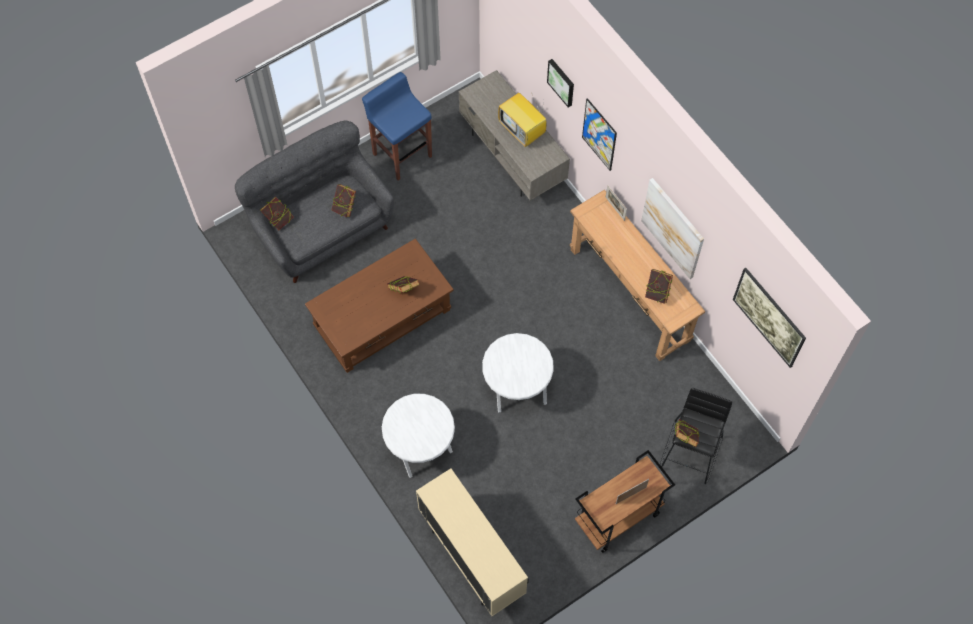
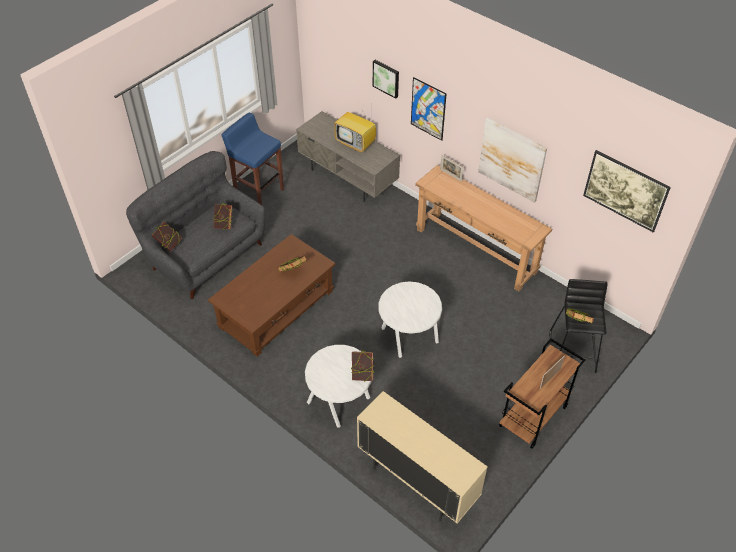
camera: 15 degrees left, 15 degrees down
(657, 292) = (508, 223): book -> book (362, 374)

